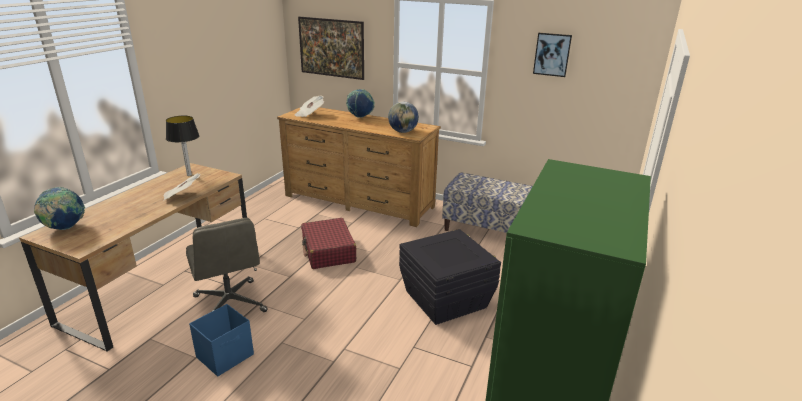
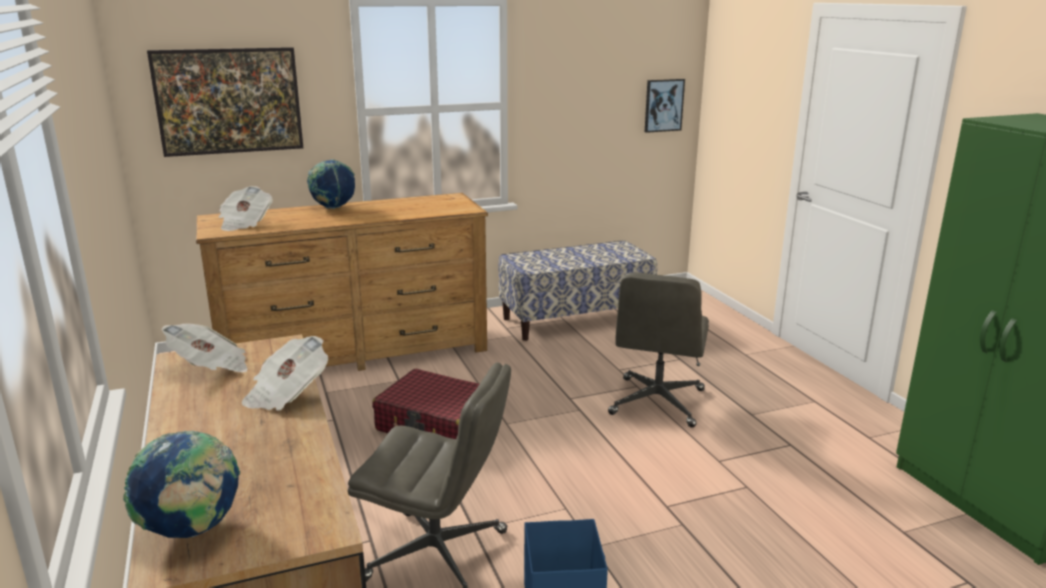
camera: 45 degrees left, 5 degrees down
(189, 175) = (211, 367): table lamp -> newspaper
(403, 132) = (439, 208): globe -> none
(445, 298) = (657, 403): black storage box -> grey office chair
(552, 54) = (588, 64): picture -> picture (663, 105)

